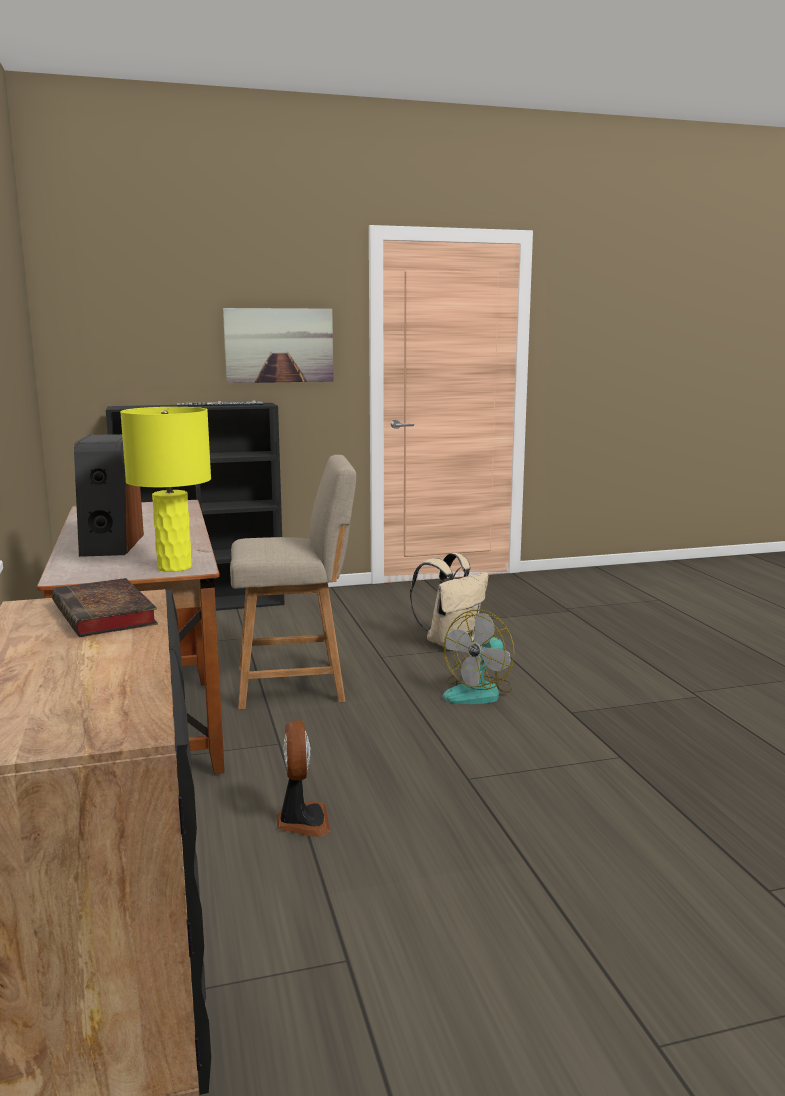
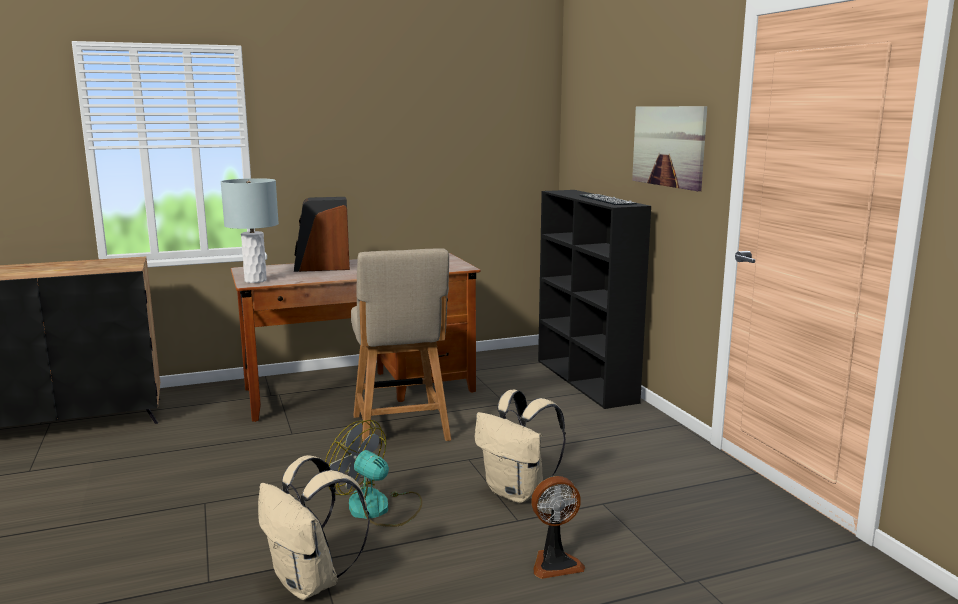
camera: 85 degrees right, 0 degrees up
(106, 615) = (101, 267): book -> none
(174, 567) = (255, 280): yellow table lamp -> grey table lamp
(302, 821) = (178, 449): fan -> fan (555, 563)
(607, 713) = (311, 583): none -> beige backpack

